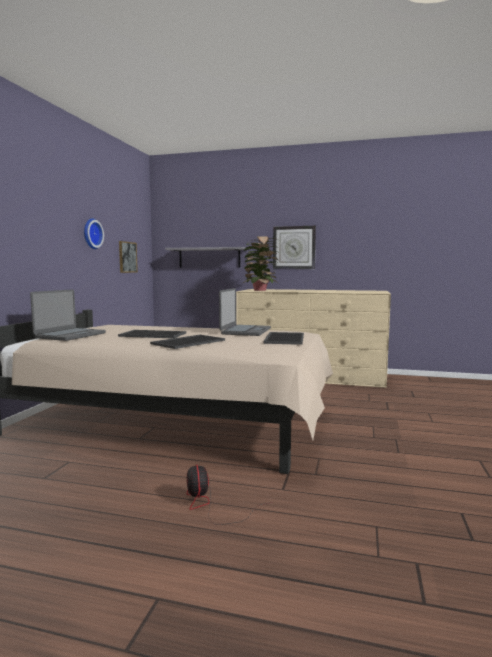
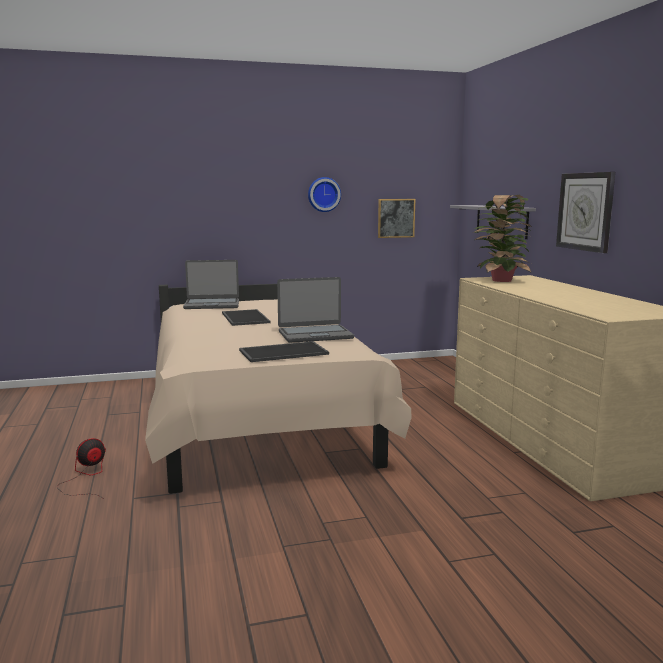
camera: 60 degrees right, 5 degrees up
(188, 342) = (214, 332): tray -> none

